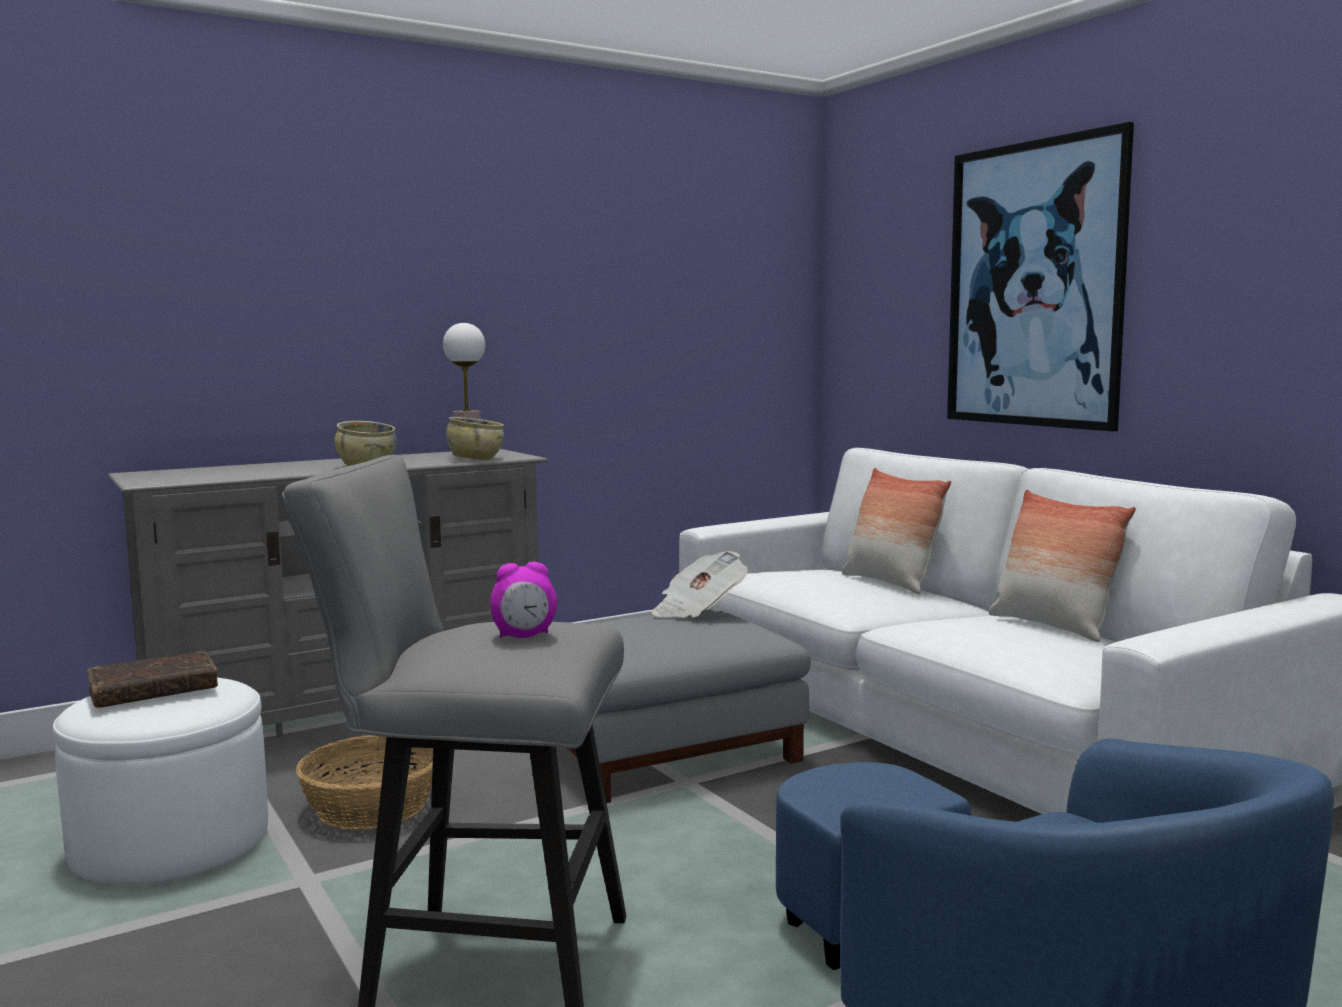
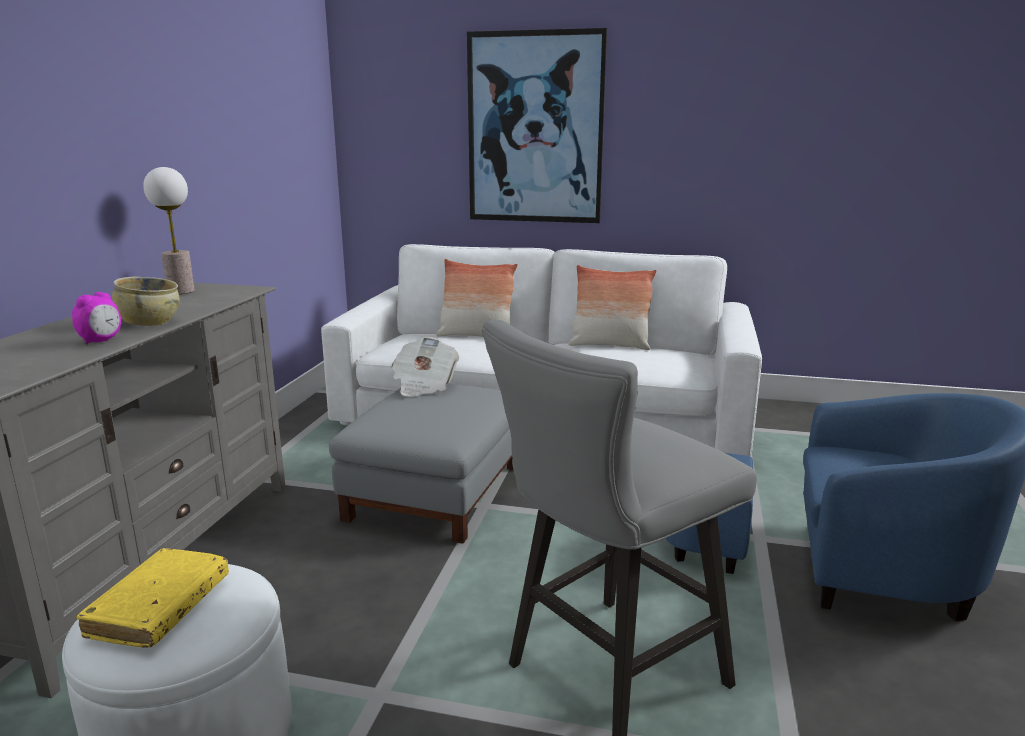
camera: 45 degrees left, 10 degrees up
(154, 692) = (160, 608): brown book -> yellow book
(372, 807) = (315, 618): basket -> none
(475, 459) = (219, 297): beige bowl -> none
(524, 636) = (654, 438): alarm clock -> alarm clock (101, 341)

